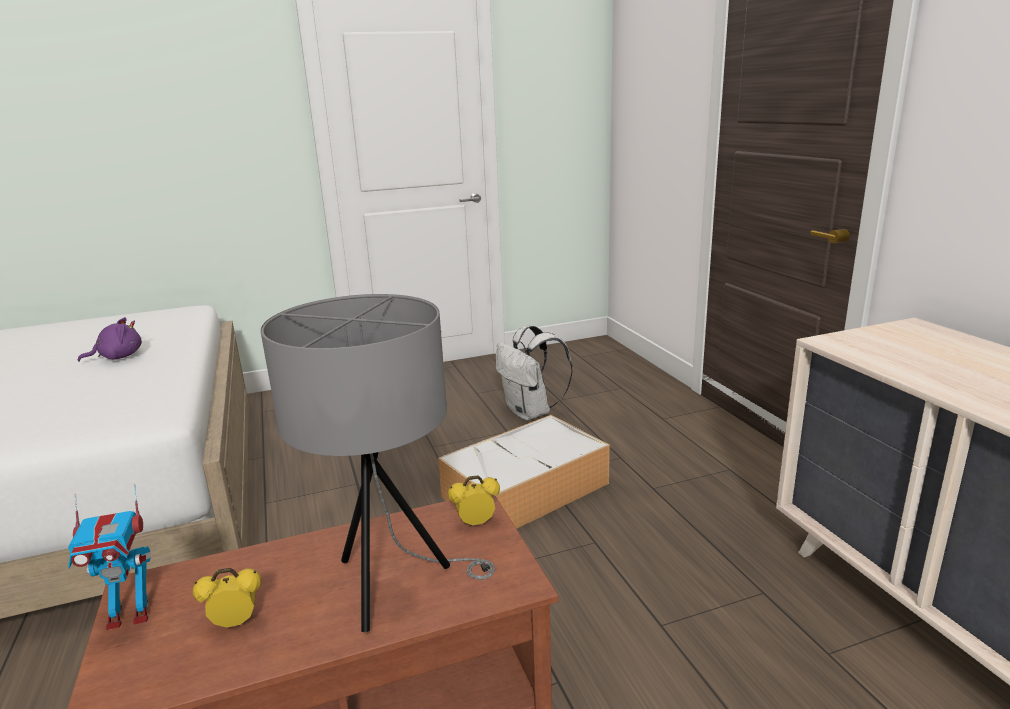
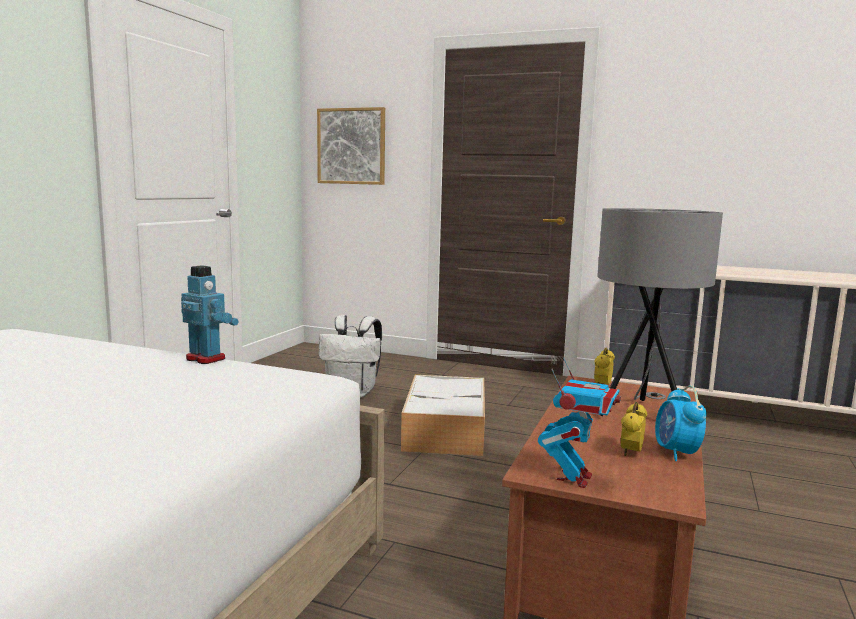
camera: 50 degrees left, 10 degrees down
(118, 357) = (84, 367): purple plush toy -> none
(176, 369) = (206, 358): none -> toy robot
(262, 654) = (676, 453): none -> alarm clock
(644, 110) = (351, 146): none -> picture

